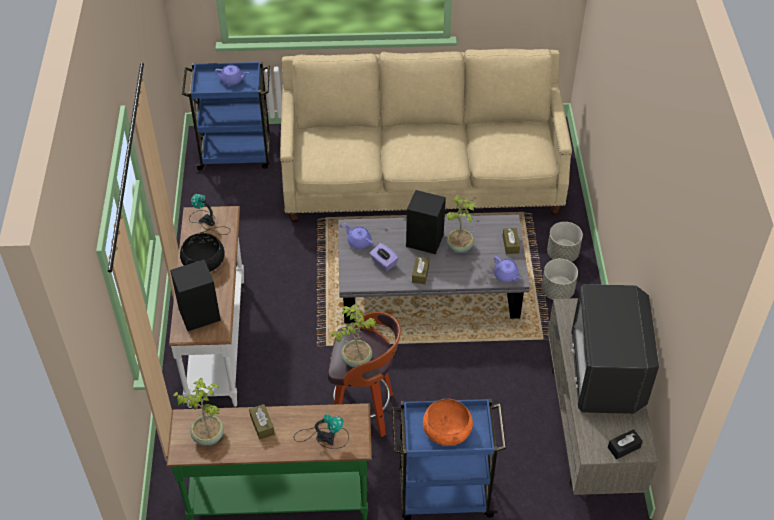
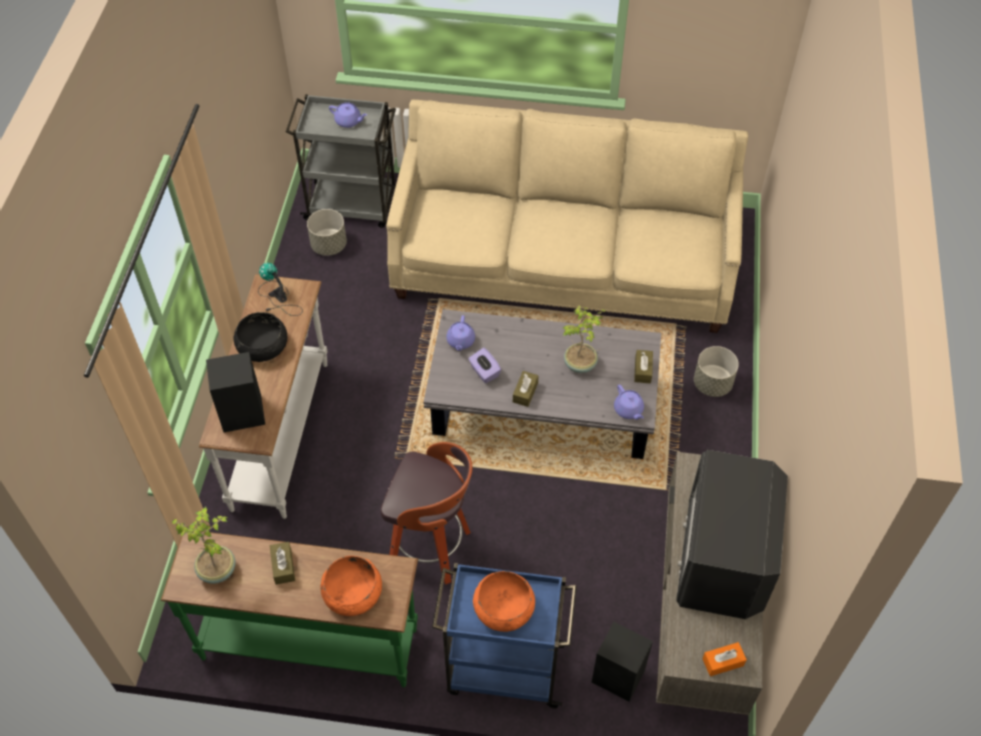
camera: 10 degrees right, 5 degrees up
(236, 153) = (352, 205): blue cart -> grey cart
(323, 436) = (352, 592): table lamp -> orange bowl
(356, 359) = (417, 496): potted plant -> none
(359, 242) = (460, 341): purple teapot -> purple teapot turned 135 degrees counterclockwise
(425, 241) = (541, 351): black speaker -> black speaker (619, 677)
(557, 291) = (696, 431): grey planter -> grey planter (329, 245)
(624, 447) = (723, 662): black tissue box -> orange tissue box

